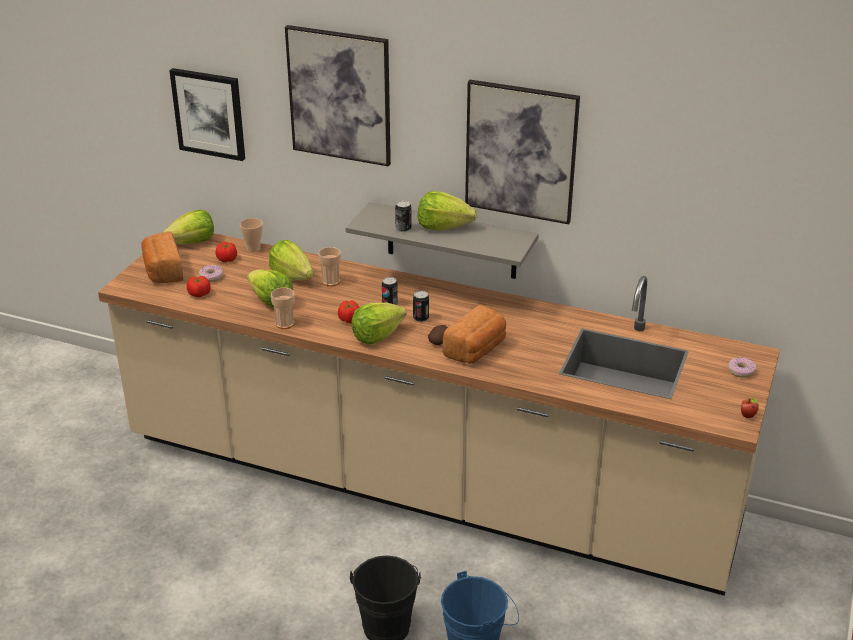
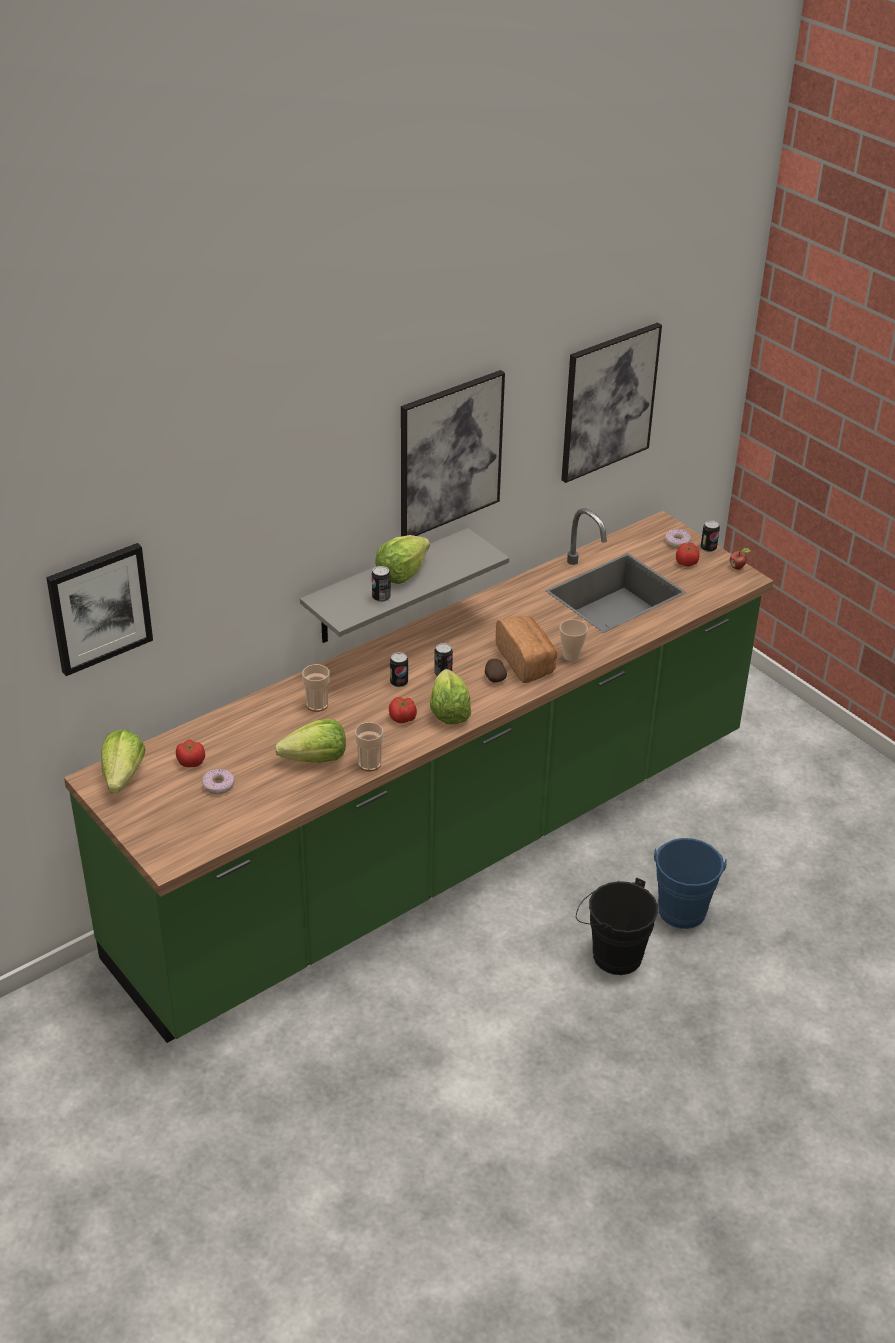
camera: 60 degrees left, 5 degrees up
(163, 271) = (166, 819): bread -> none
(199, 294) = (247, 806): tomato -> tomato (686, 562)
(253, 249) = (189, 735): cup -> cup (571, 656)
(292, 276) = (278, 727): lettuce -> none
(340, 95) = (264, 496): picture -> picture (608, 401)
(426, 484) = (443, 847): beige counter -> green counter
(755, 390) = (708, 548): none -> can

